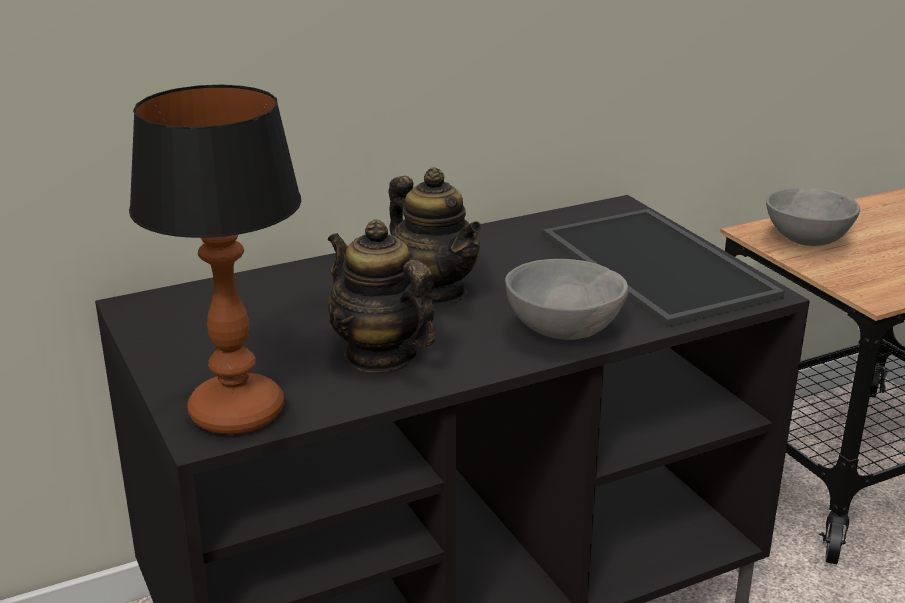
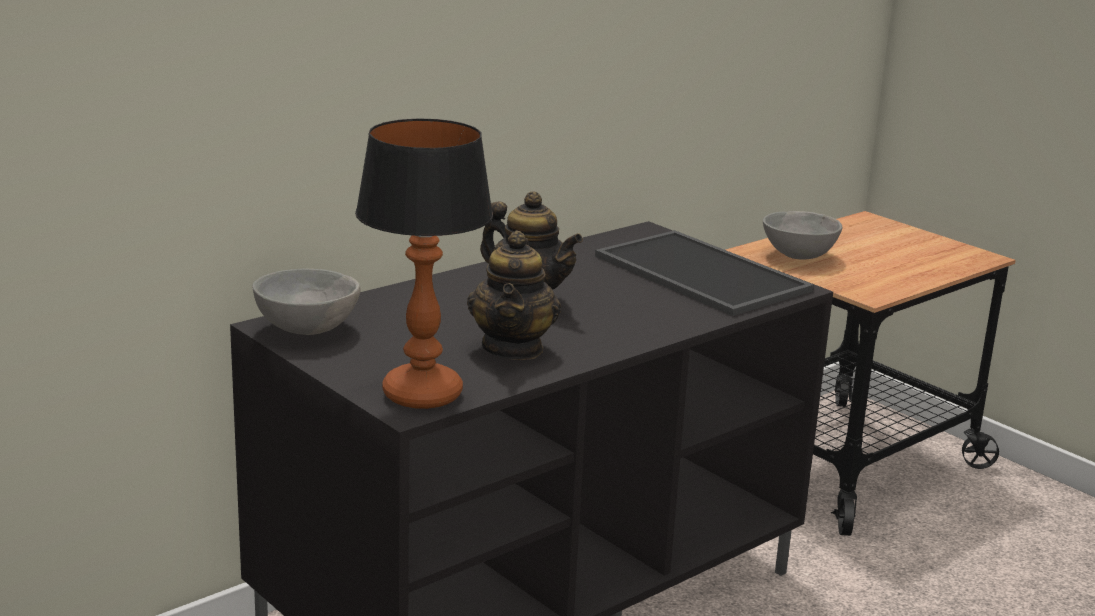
camera: 15 degrees left, 5 degrees down
(380, 355) = (513, 348): teapot -> teapot turned 120 degrees counterclockwise
(563, 330) = (651, 322): grey bowl -> grey bowl (306, 329)

